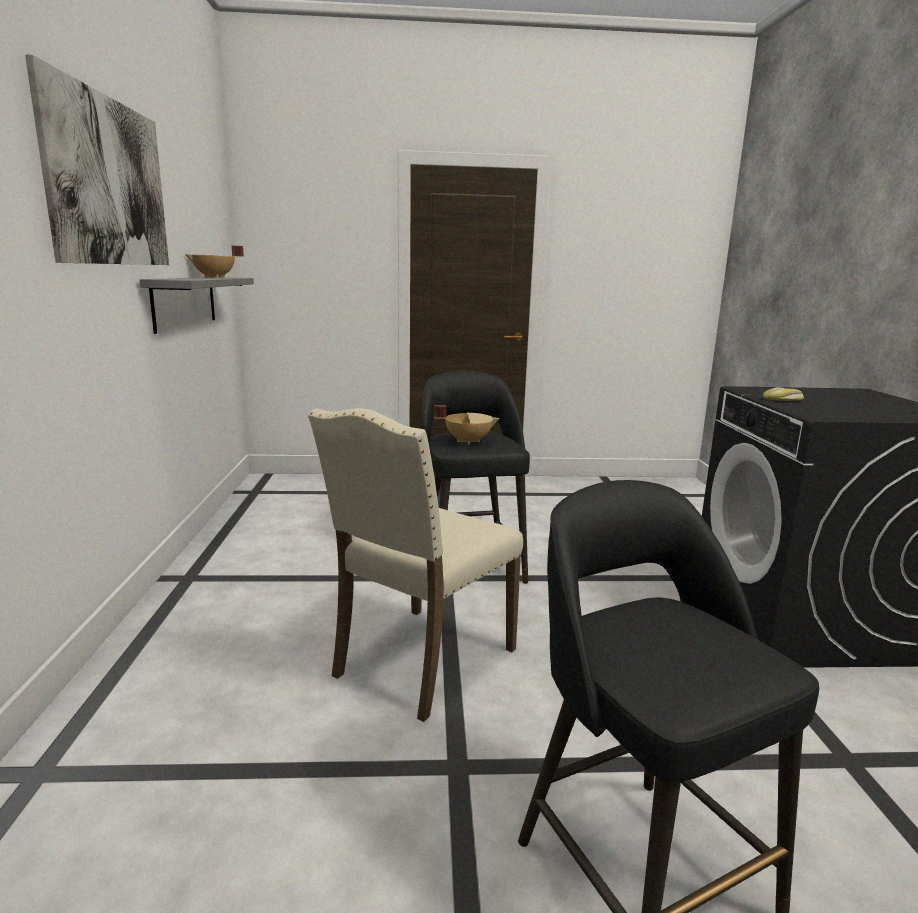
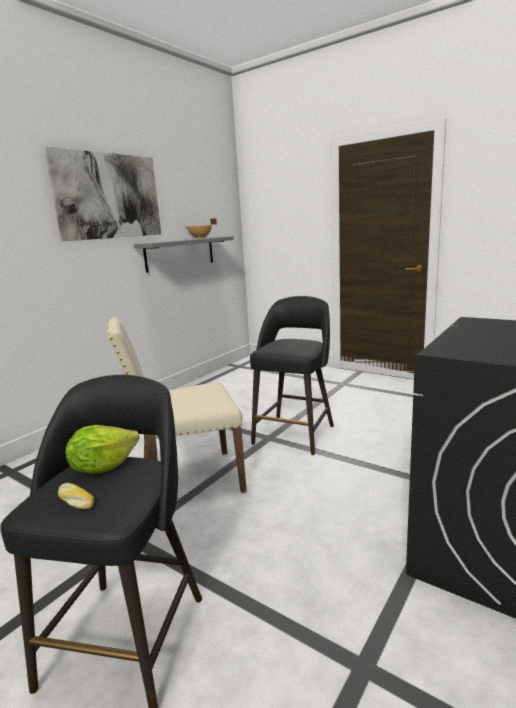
camera: 40 degrees right, 0 degrees up
(467, 441) = (280, 346): beige cooking pot -> none
(636, 623) = (103, 467): none -> lettuce
(783, 400) = (469, 333): bread -> bread (74, 501)

